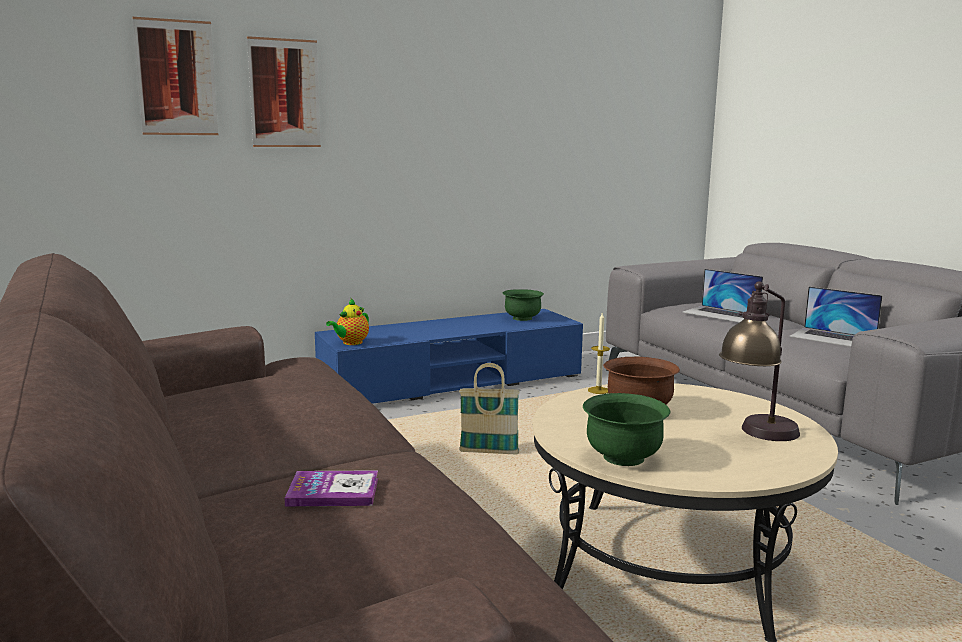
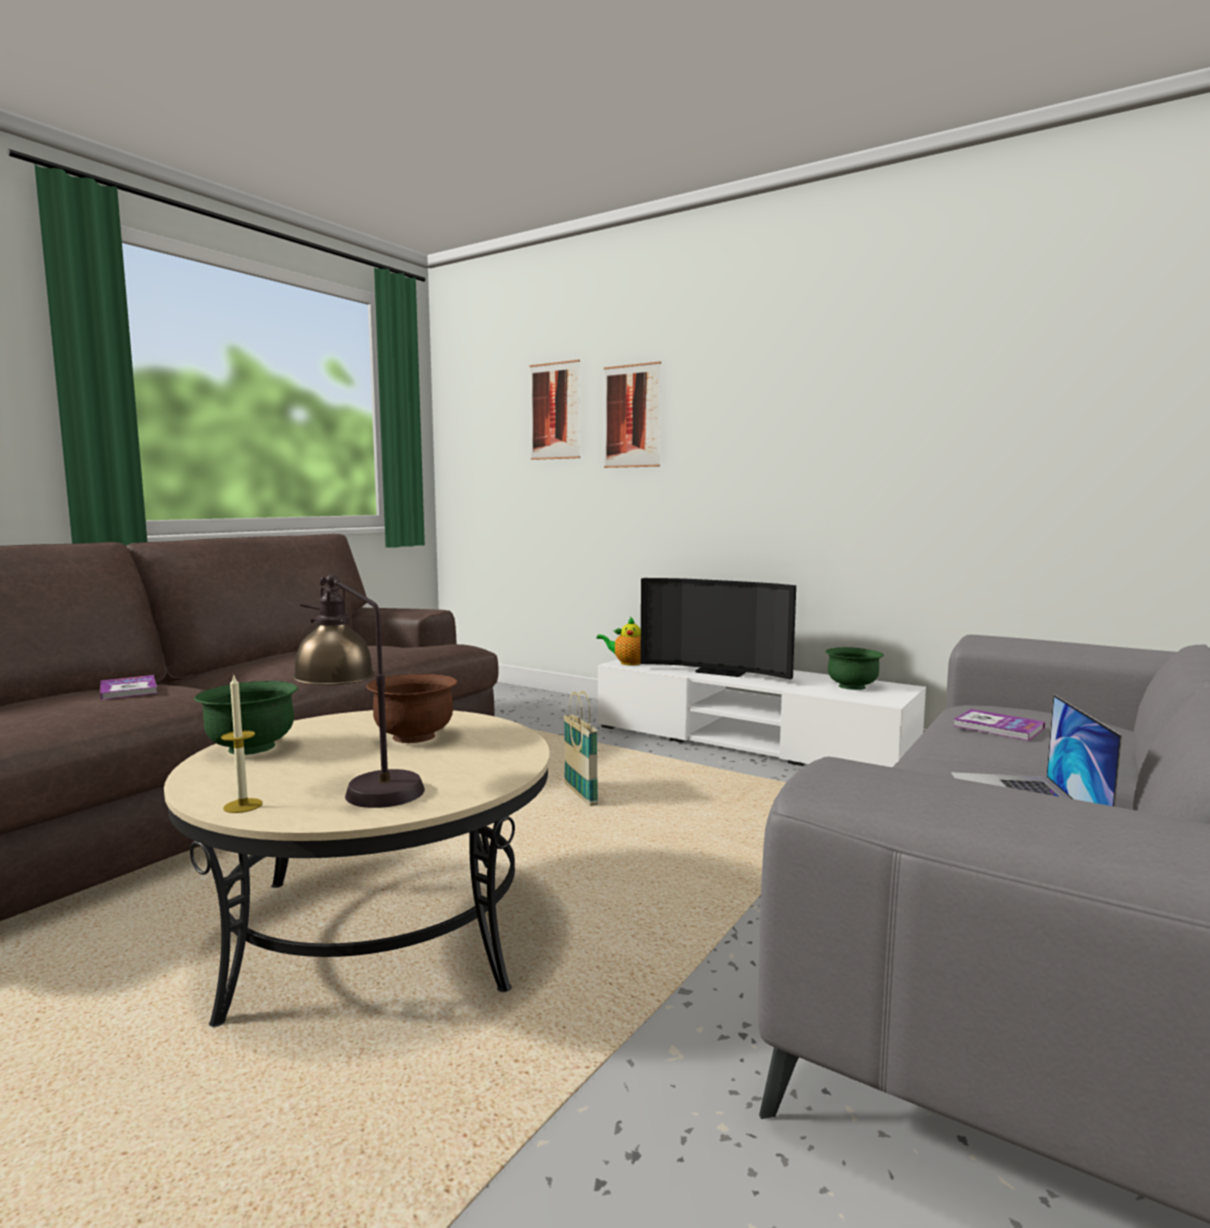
camera: 60 degrees right, 5 degrees down
(429, 330) = (720, 672): none -> television
(452, 382) = (750, 741): blue tv stand -> white tv stand
(598, 390) = (470, 717): candle -> candle (243, 806)
(720, 314) = (998, 727): laptop -> book

